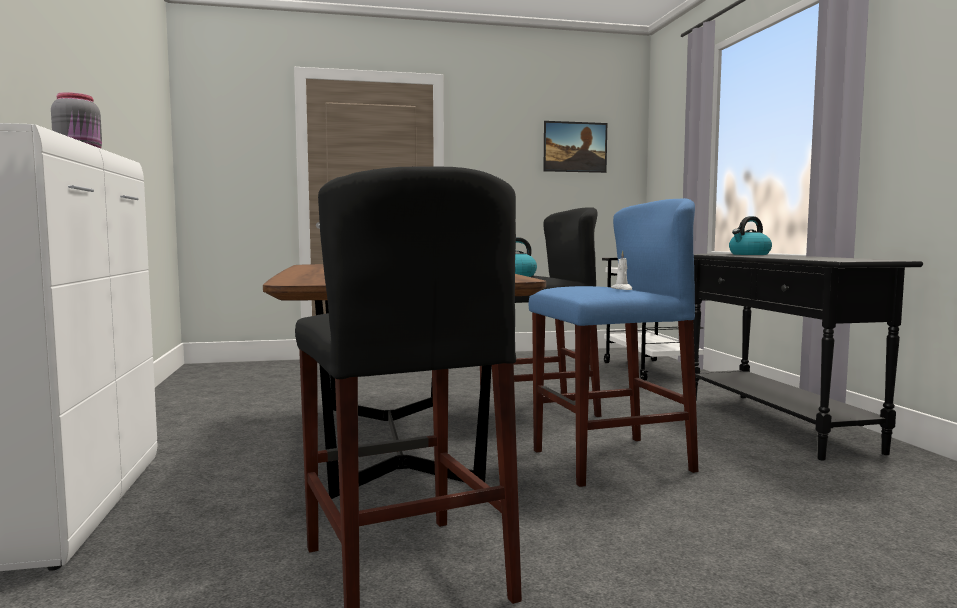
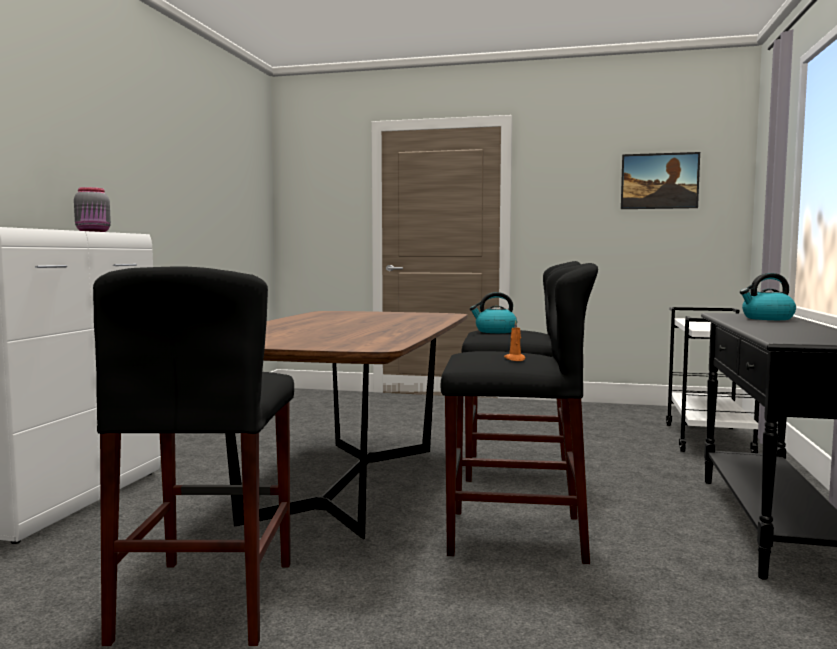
camera: 25 degrees right, 0 degrees up
(610, 460) = (515, 535): blue stool -> black stool
(622, 289) = (515, 359): white candle -> orange candle

